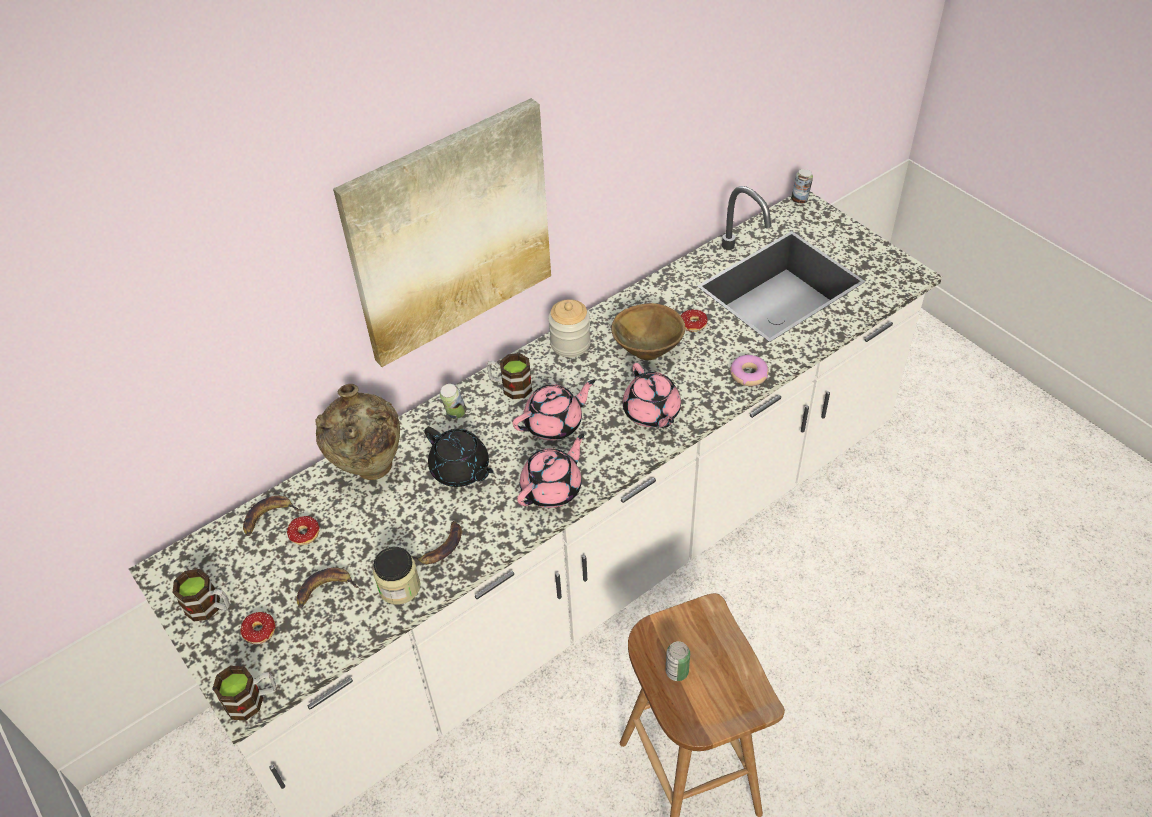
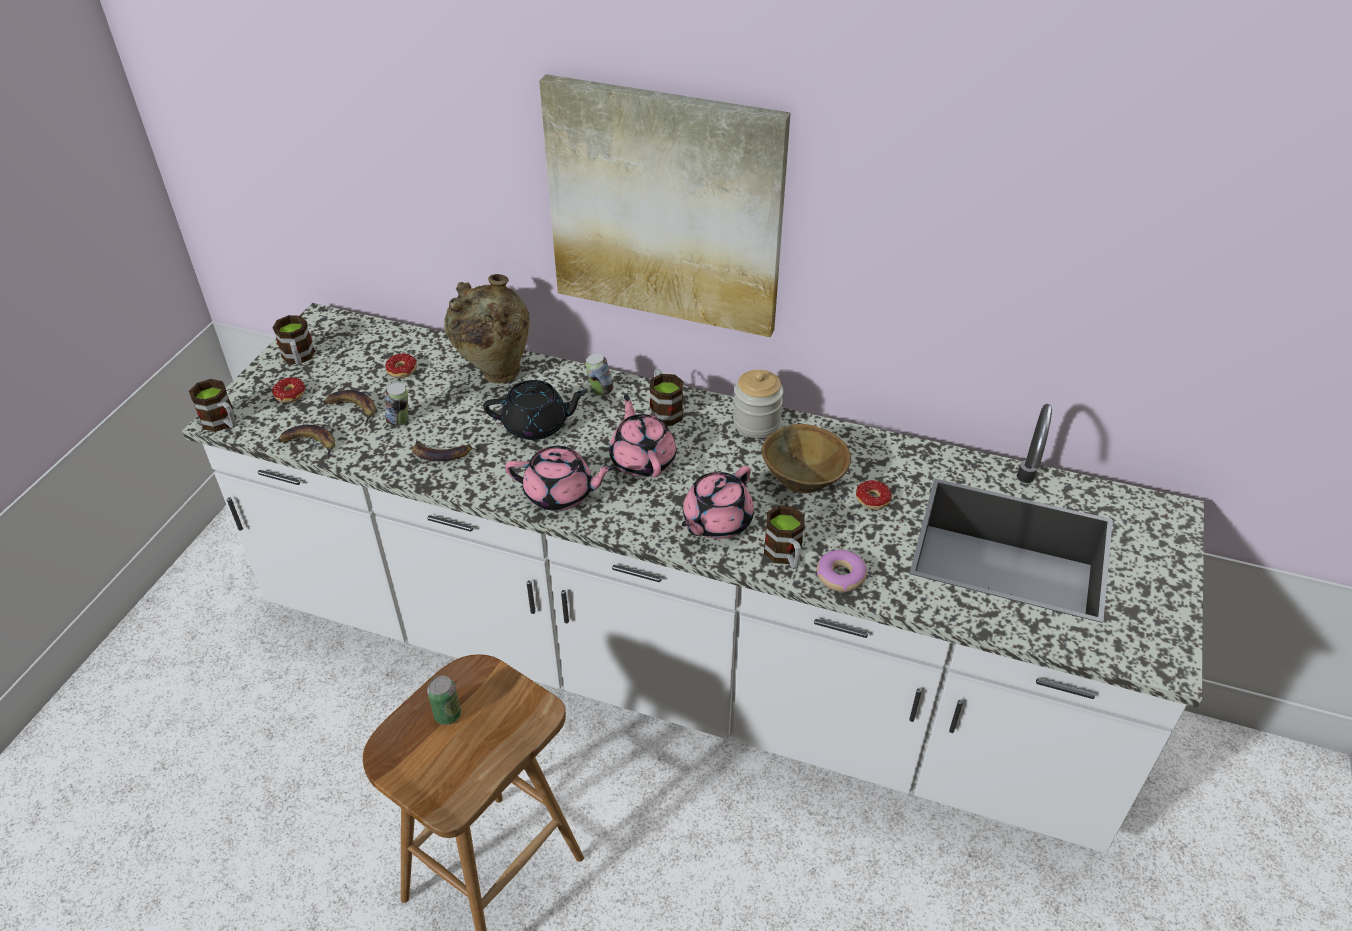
camera: 55 degrees right, 5 degrees down
(268, 517) = (406, 343): banana -> banana (309, 444)
(399, 587) = (381, 450): jar -> none
(461, 470) = (537, 425): black teapot -> black teapot turned 105 degrees counterclockwise
(554, 423) = (642, 459): pink teapot -> pink teapot turned 135 degrees counterclockwise
(711, 392) = (785, 556): none -> mug
(800, 200) = (1175, 505): can -> can (400, 421)

